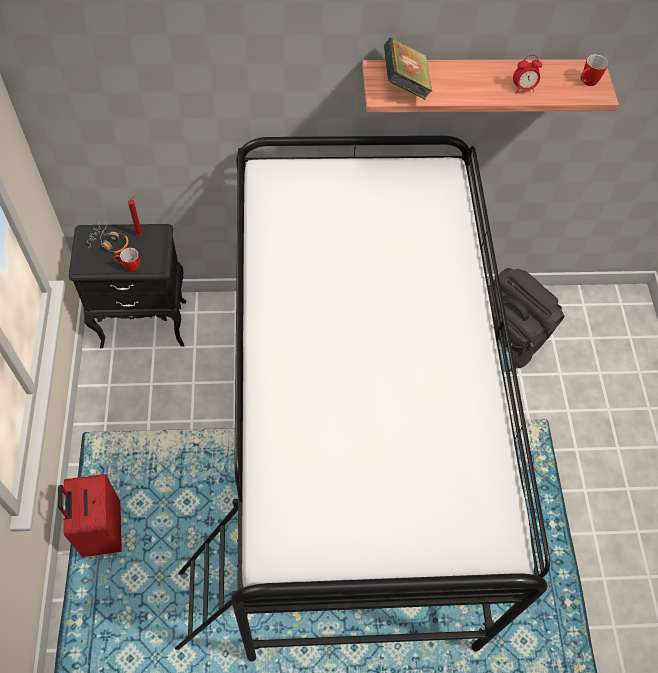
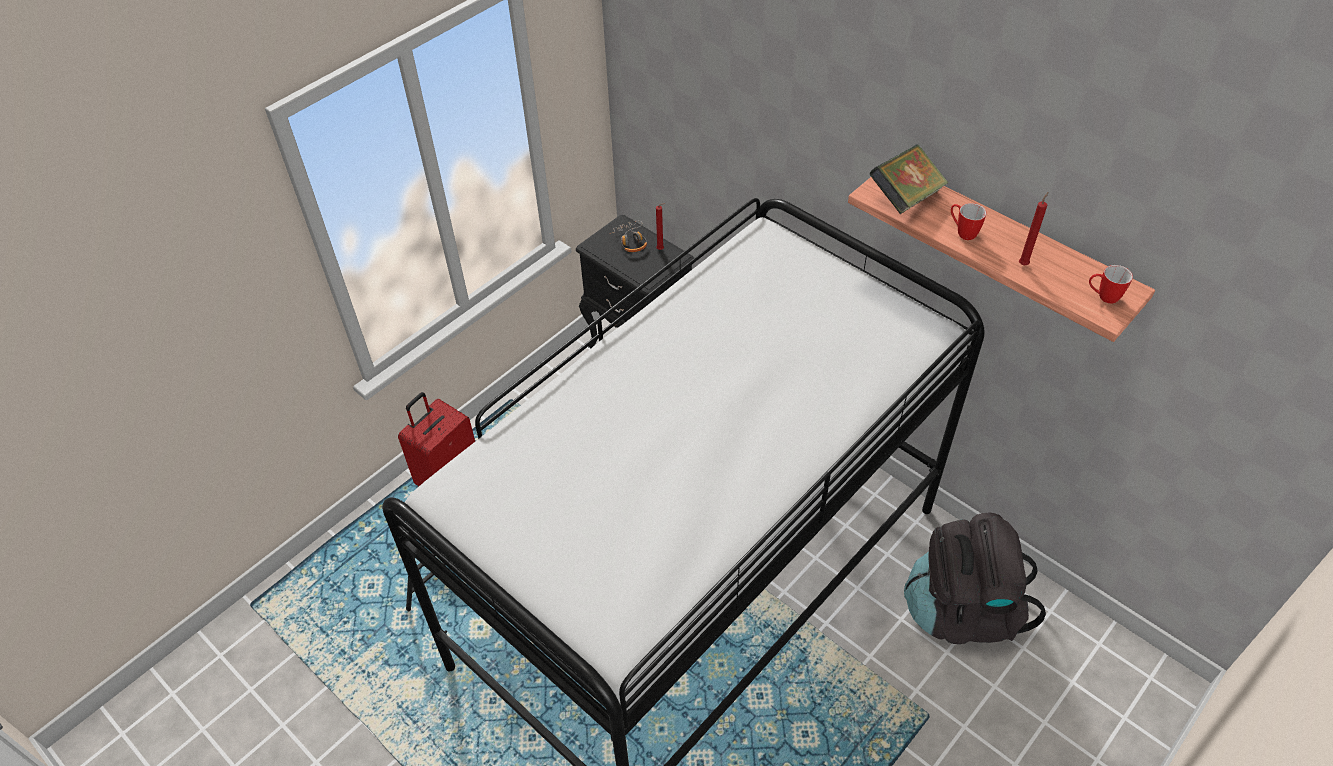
camera: 50 degrees right, 10 degrees down
(129, 267) = (626, 267): mug -> mug (962, 232)
(523, 88) = (1024, 264): alarm clock -> red candle

